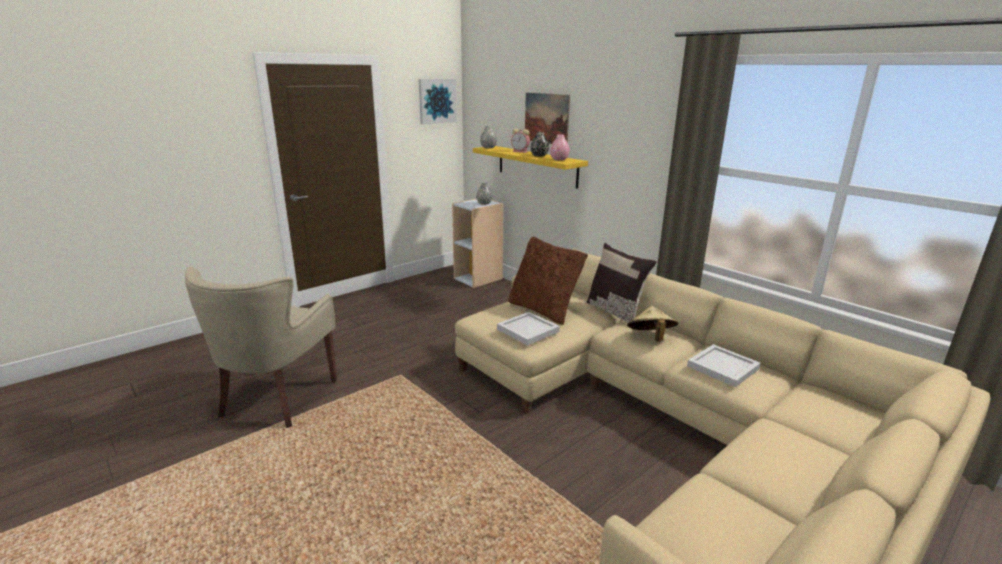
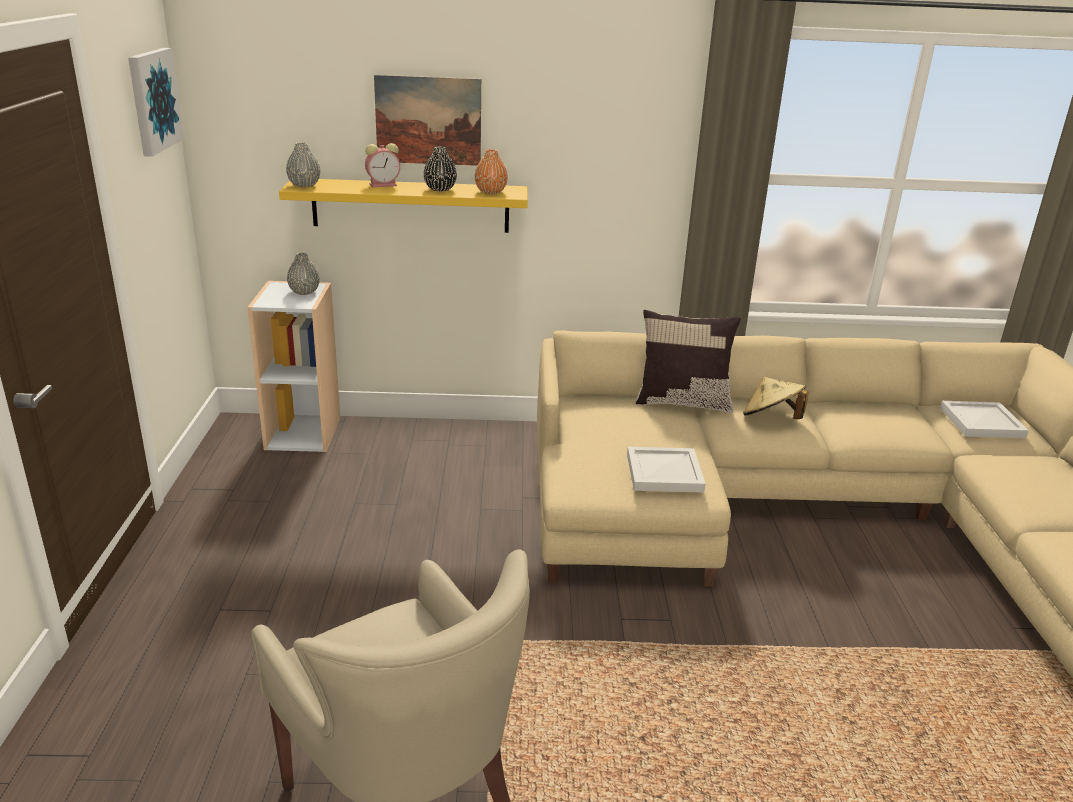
camera: 50 degrees left, 5 degrees up
(544, 309) = (616, 435): brown pillow -> none
(559, 159) = (491, 192): pink vase -> orange vase
(721, 367) = (870, 421): white tray -> white tray (981, 423)

